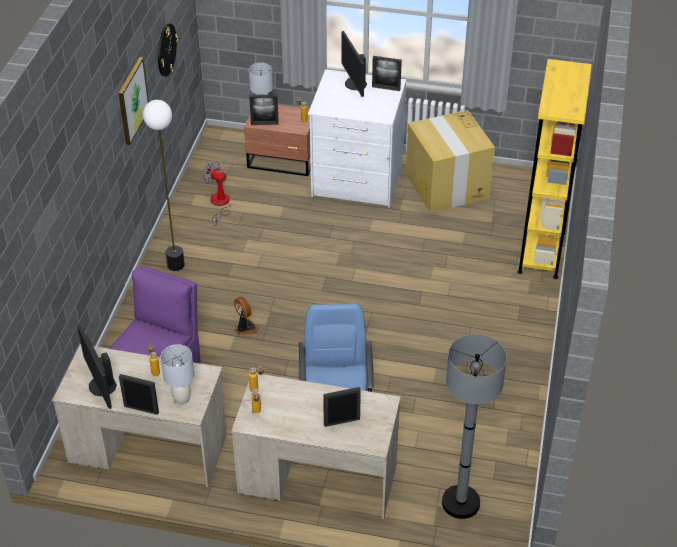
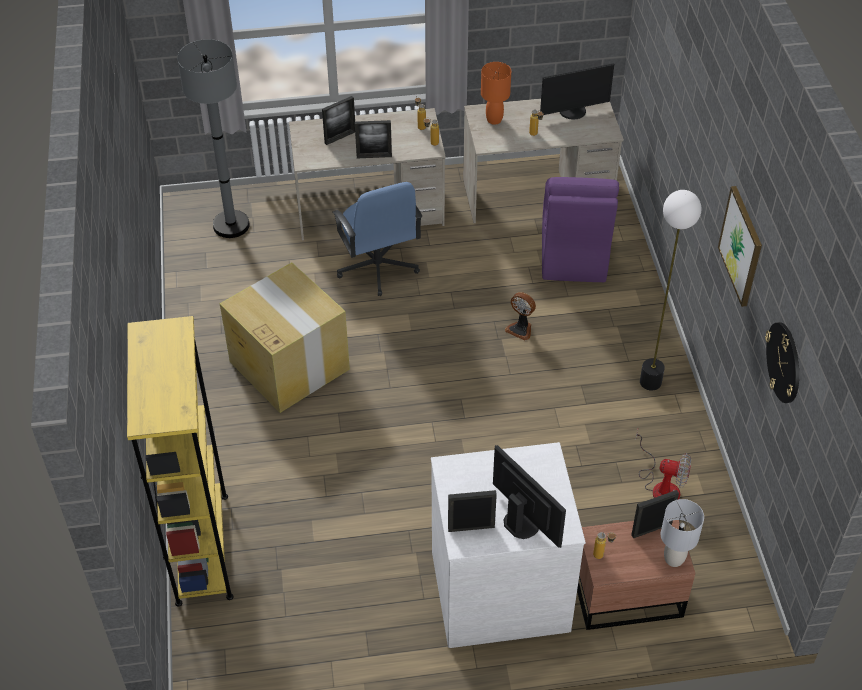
camera: 160 degrees right, 5 degrees up
(101, 386) = (573, 111): monitor -> monitor turned 120 degrees clockwise
(141, 409) = (523, 104): picture frame -> picture frame (374, 156)
(181, 399) = (494, 119): grey table lamp -> orange table lamp
(447, 186) = (363, 619): cardboard box -> cardboard box (288, 364)

